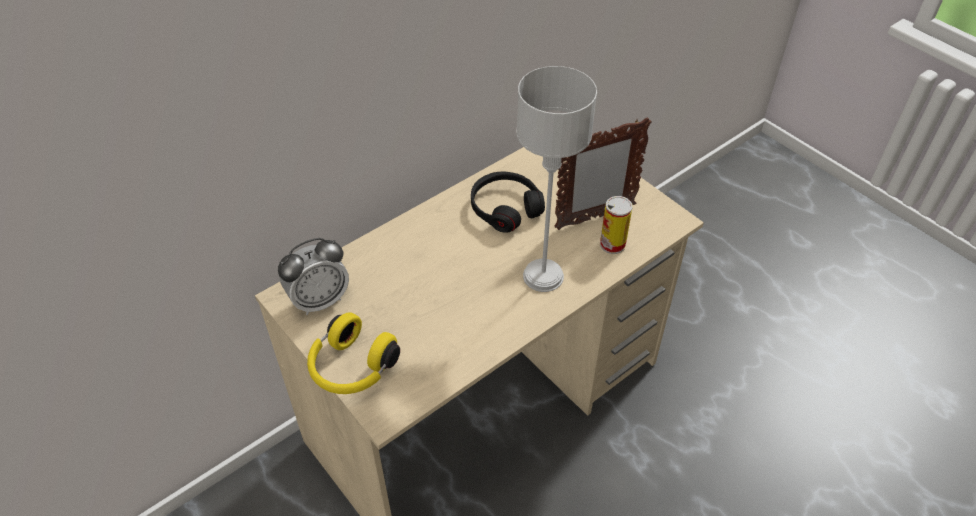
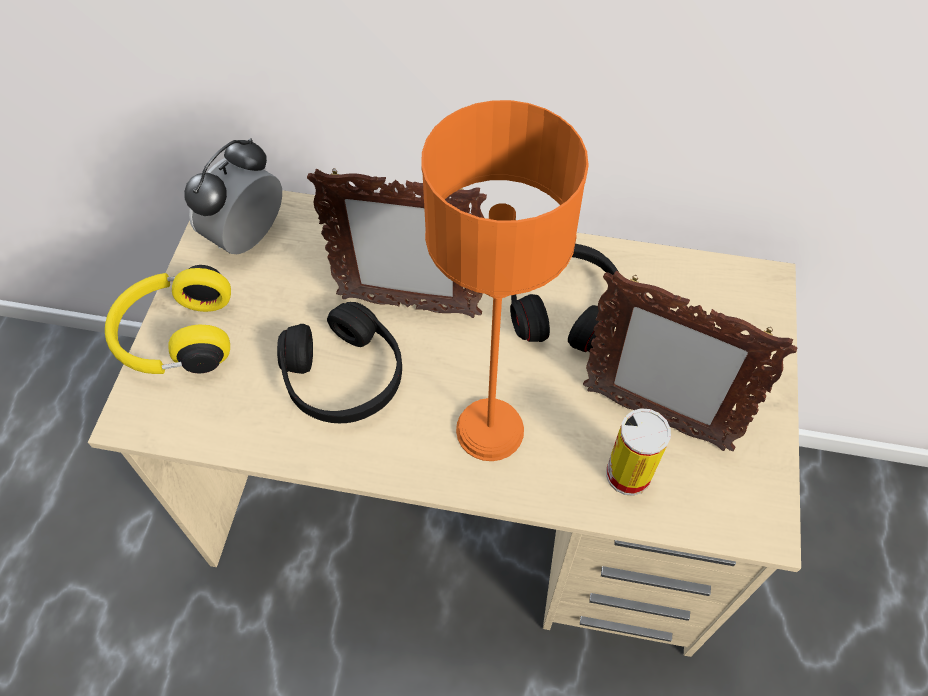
camera: 50 degrees right, 10 degrees up
(319, 300) = (247, 237): alarm clock -> alarm clock turned 105 degrees clockwise
(441, 262) = (407, 306): none -> picture frame
(455, 311) = (344, 376): none -> black headphones
(543, 275) = (490, 429): grey table lamp -> orange table lamp

